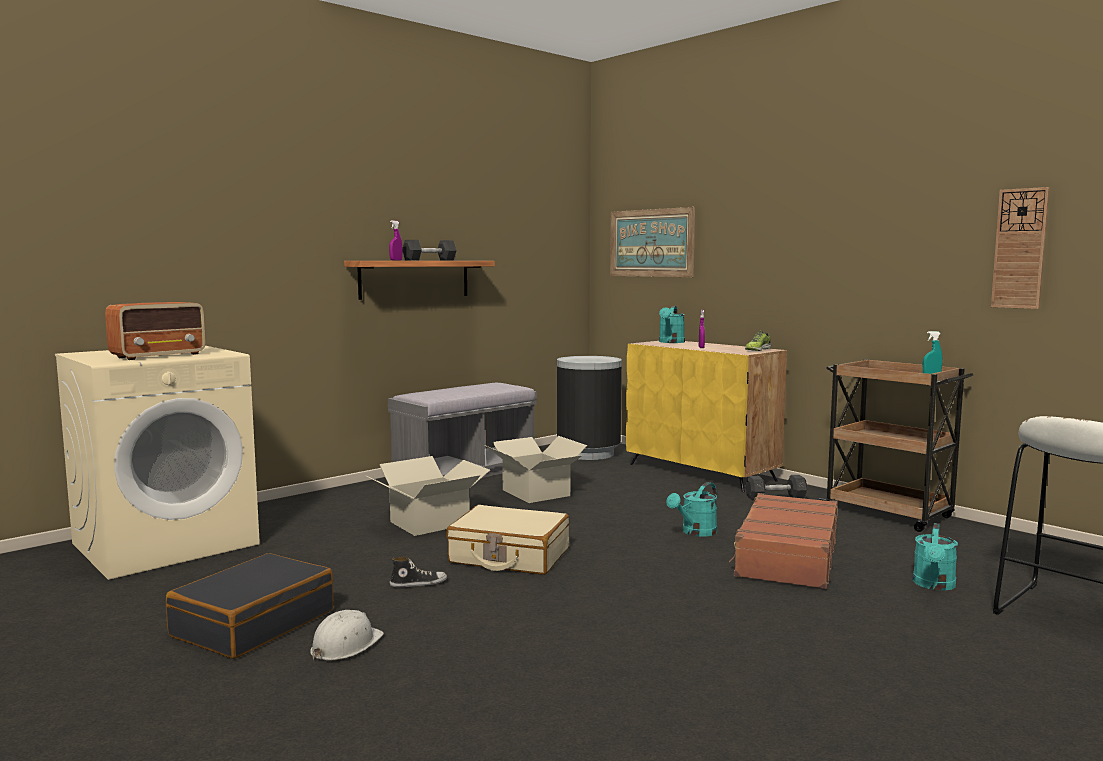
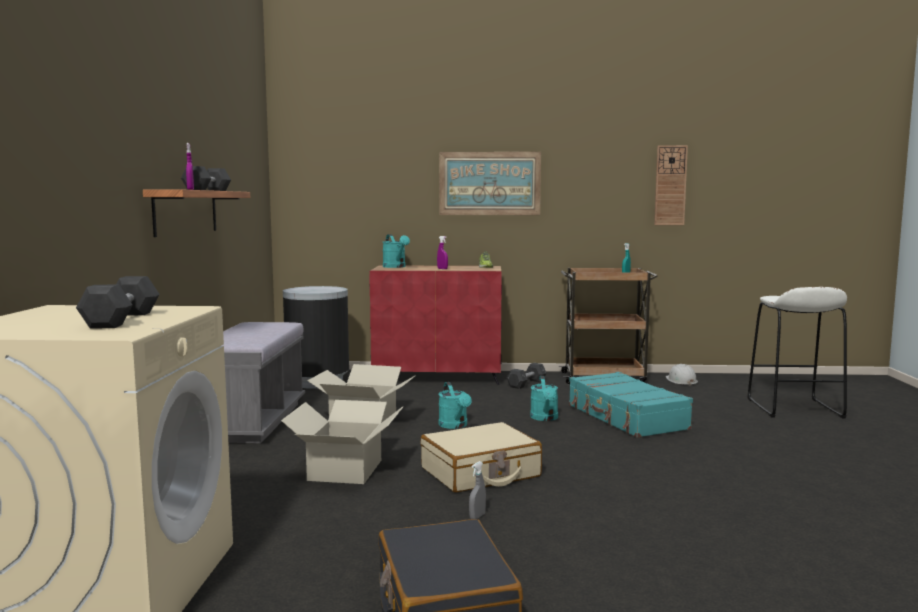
camera: 45 degrees left, 0 degrees up
(159, 356) = (121, 320): radio -> grey dumbbell
(345, 645) = (562, 581): white hard hat -> white hard hat (681, 381)
(418, 583) = (477, 516): shoe -> grey spray bottle
(651, 243) = (350, 177): picture -> picture (489, 183)
(702, 472) = (438, 377): yellow cabinet -> red cabinet
(786, 556) = (626, 417): brown suitcase -> turquoise suitcase
(934, 585) = (720, 411): turquoise watering can -> turquoise watering can (455, 426)

